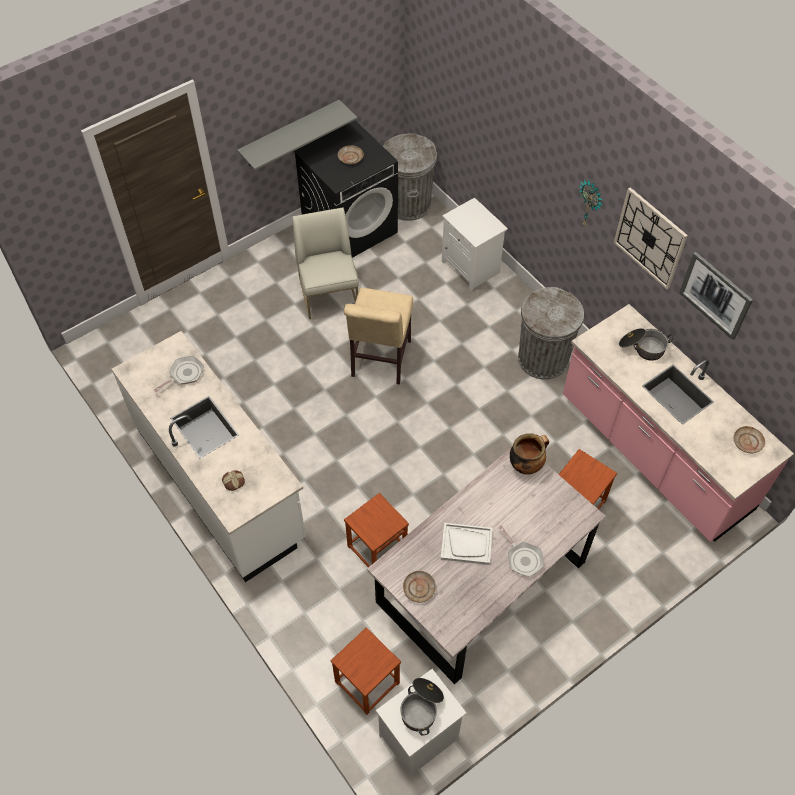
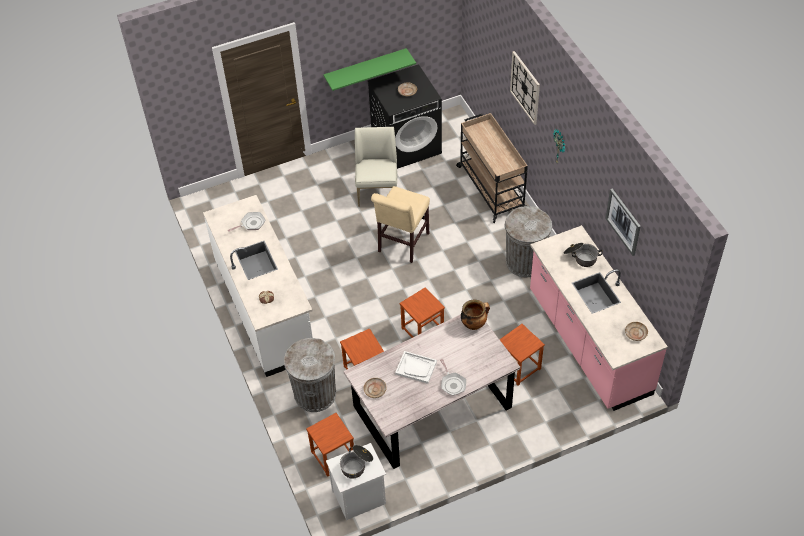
camera: 15 degrees right, 5 degrees down
(290, 134) = (365, 68): grey shelf -> green shelf
(408, 204) = (455, 133): grey trash can -> grey trash can (315, 394)
(438, 474) = (422, 330): none -> brown stool
(472, 267) = (491, 187): white nightstand -> beige cart
(650, 238) = (590, 176): wall clock -> wall clock (525, 87)

